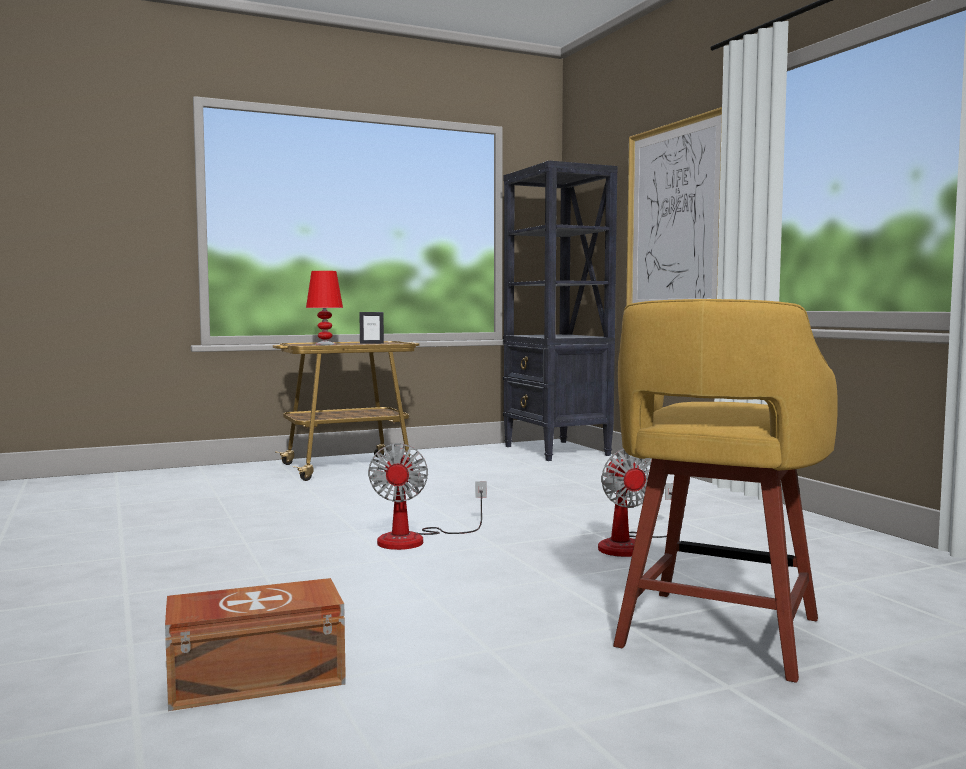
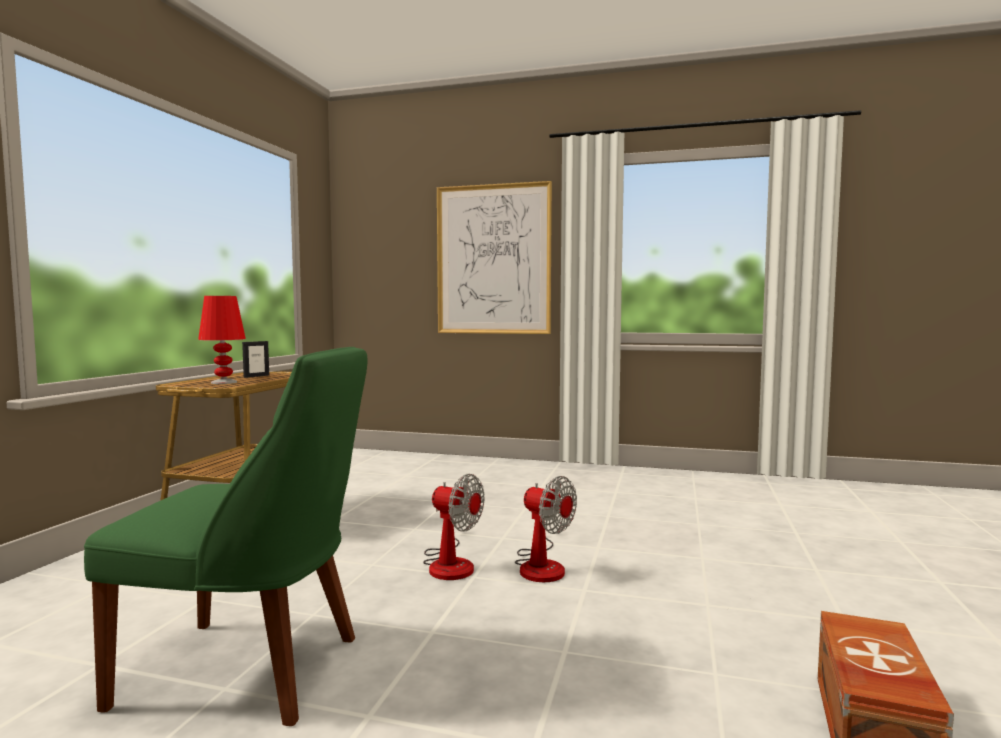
camera: 50 degrees left, 0 degrees up
(143, 526) = (251, 671): none -> green chair
(556, 451) = (373, 458): black bookcase -> none
(631, 545) = (652, 517): fan -> fan (449, 563)
(716, 635) = (851, 556): yellow stool -> none

